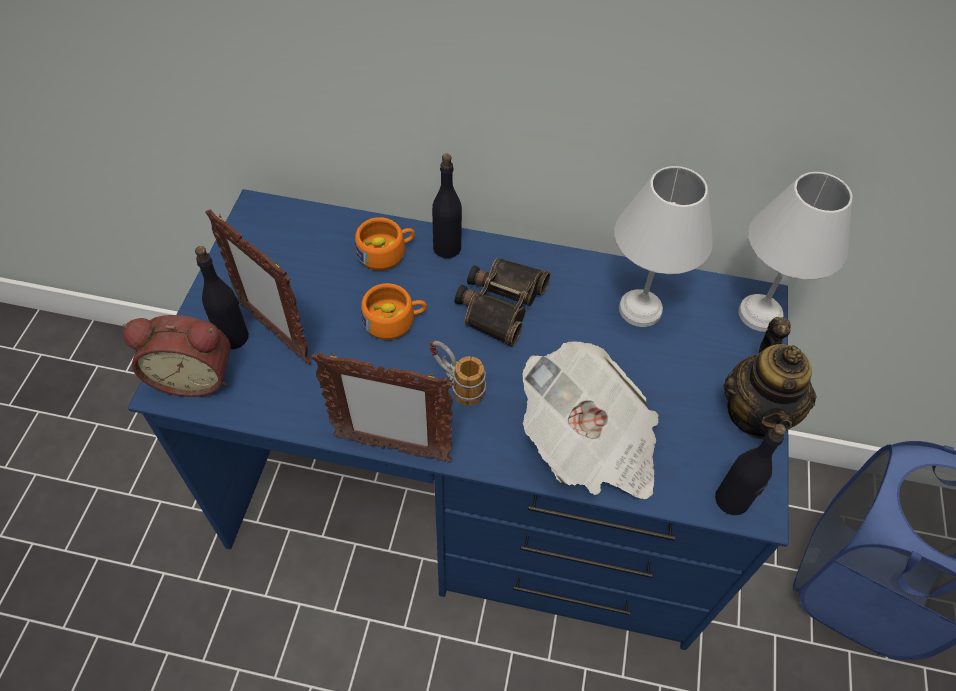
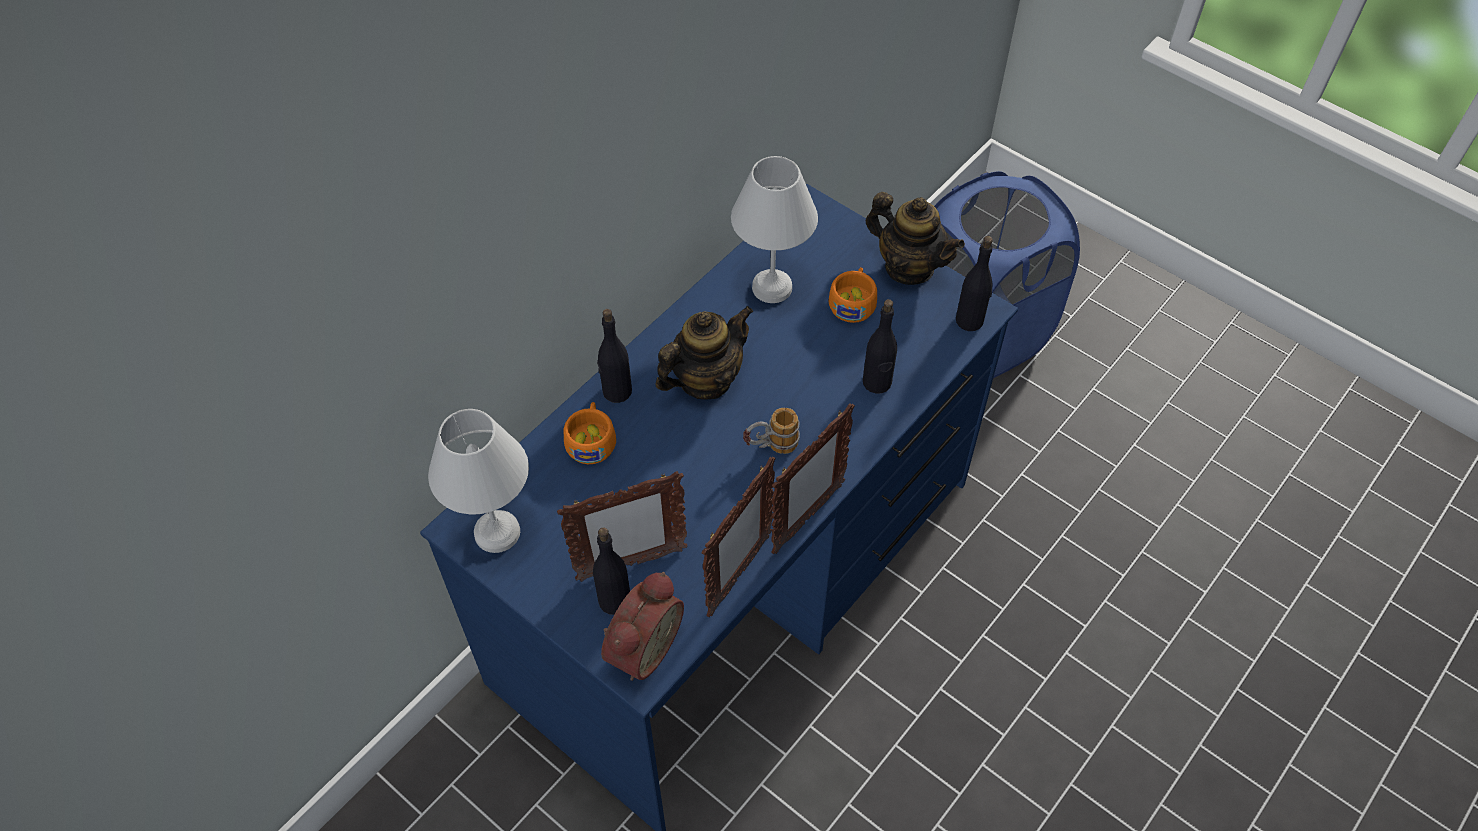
camera: 60 degrees left, 0 degrees up
(300, 418) = (738, 575): none -> picture frame
(395, 320) = (675, 464): orange cup -> orange cup (853, 302)
(499, 303) = (705, 380): binoculars -> teapot
(589, 443) = (877, 382): newspaper -> black bottle
(761, 315) = (825, 215): white table lamp -> white table lamp (499, 532)

